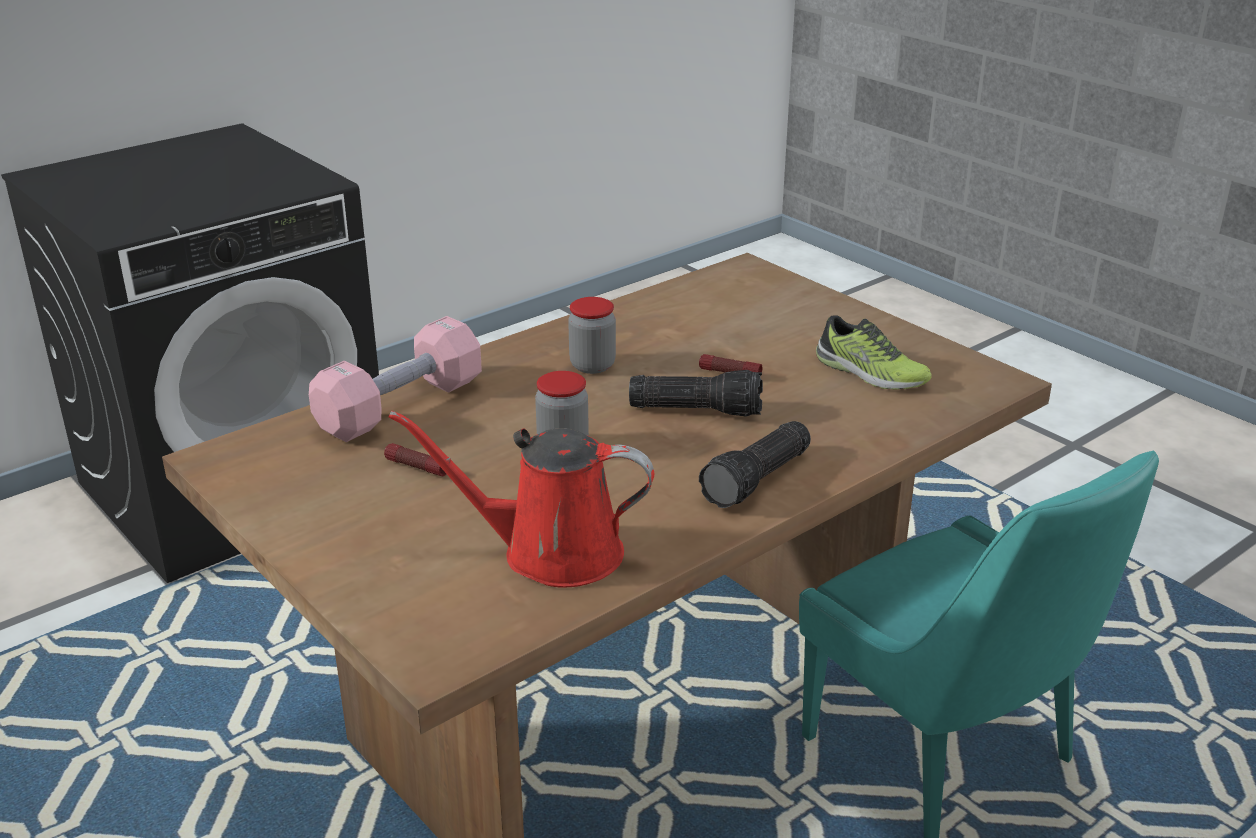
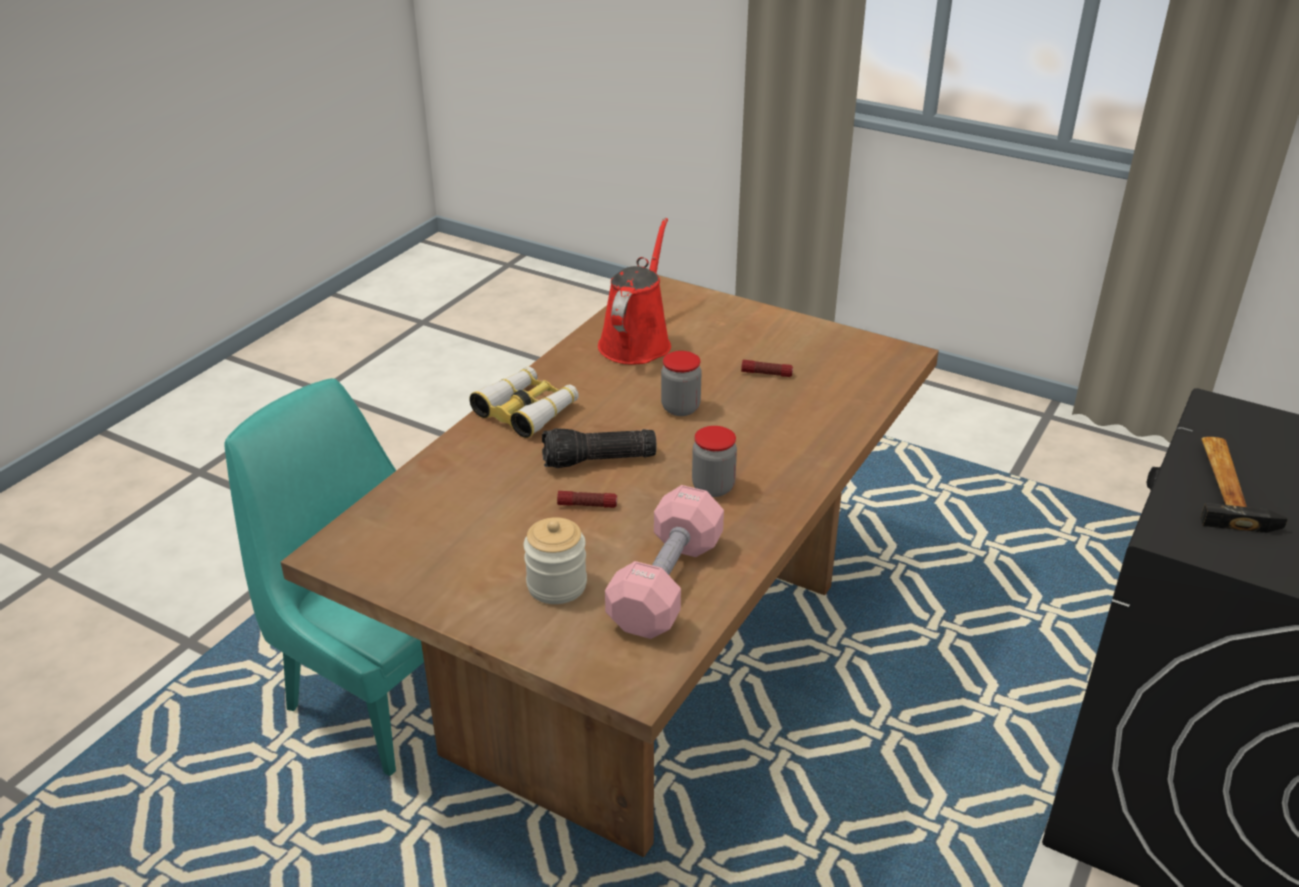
camera: 160 degrees right, 5 degrees up
(224, 195) = (1228, 486): none -> hammer
(401, 406) = (828, 415): pink dumbbell -> pink dumbbell (666, 584)
(550, 552) = (637, 342): red watering can -> red watering can turned 60 degrees counterclockwise
(759, 480) = (526, 410): flashlight -> binoculars
(785, 324) = (557, 585): none -> jar
(870, 373) = (457, 534): shoe -> none

